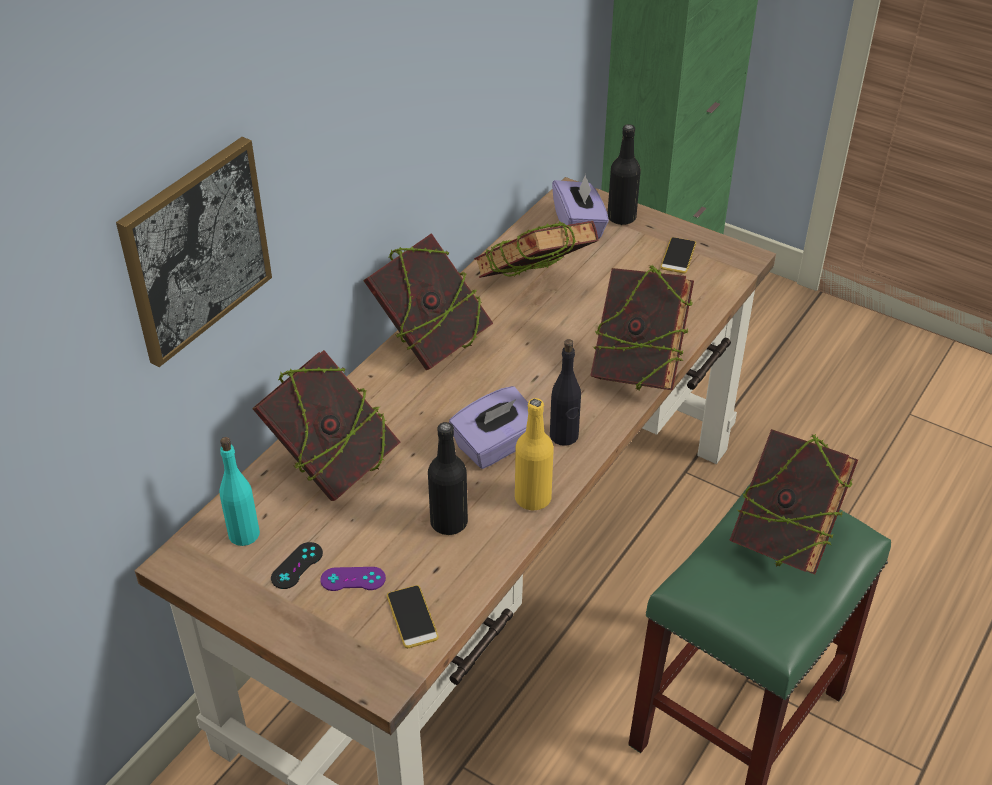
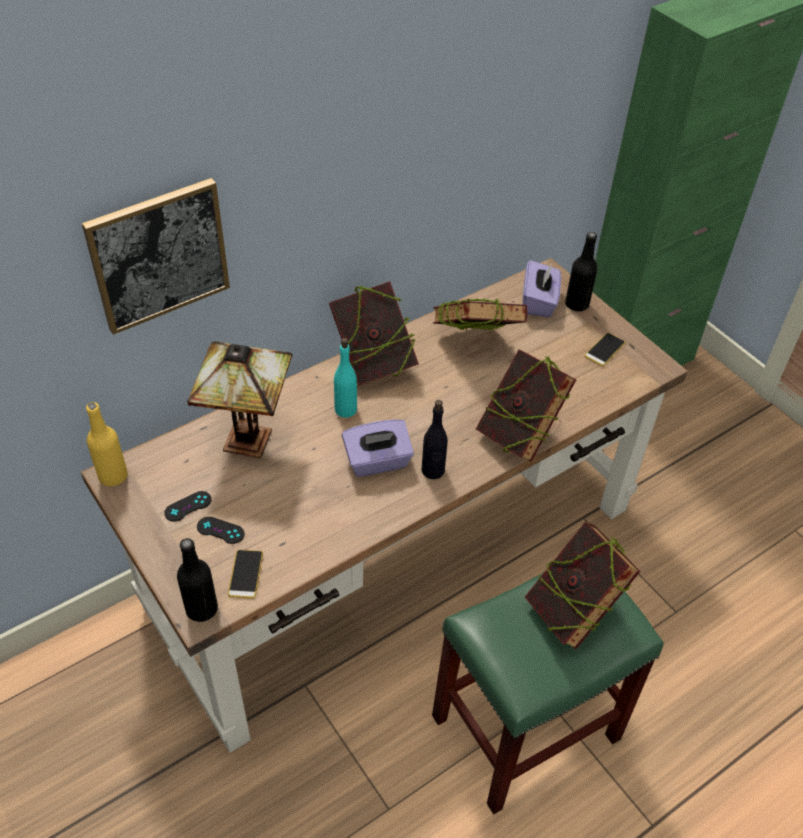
camera: 20 degrees right, 5 degrees up
(244, 534) = (165, 469): turquoise bottle -> turquoise bottle (345, 409)
(332, 467) = (252, 439): book -> table lamp
(353, 579) = (220, 530): purple game controller -> black game controller
(449, 522) = (311, 510): black bottle -> black bottle (201, 609)
(533, 498) = (382, 512): yellow bottle -> yellow bottle (113, 476)

